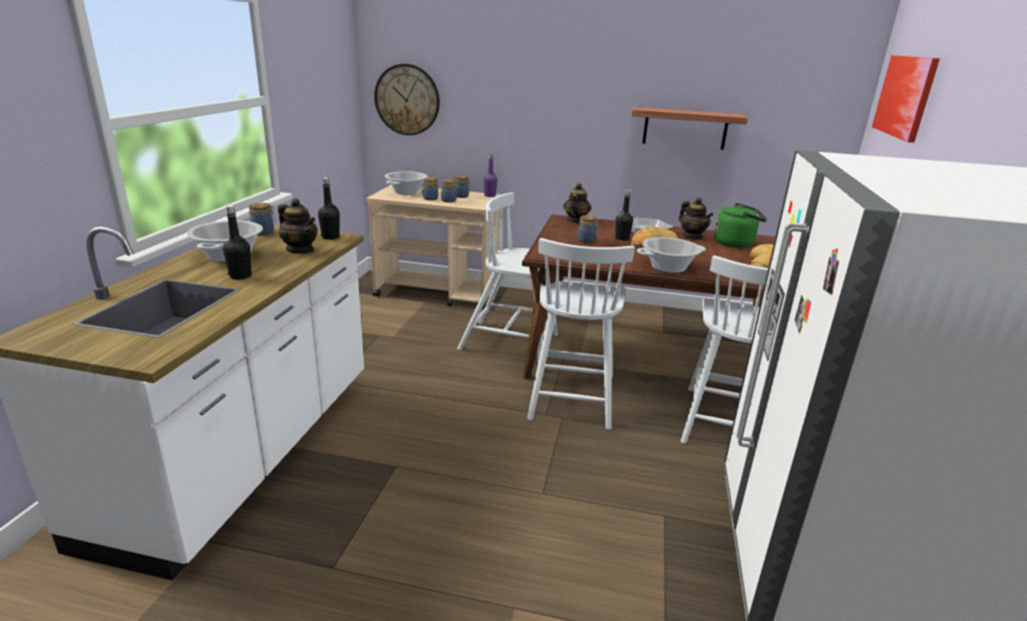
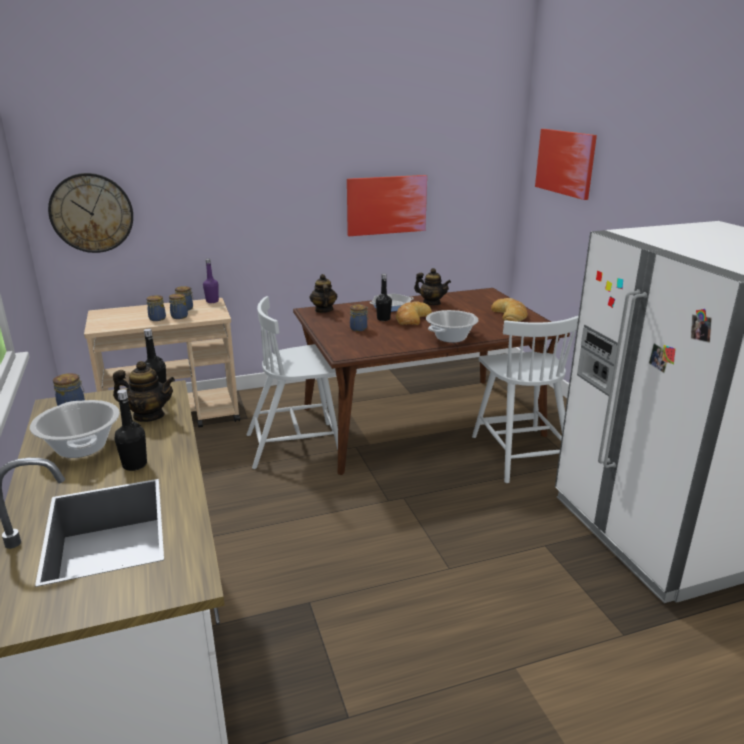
camera: 30 degrees left, 0 degrees up
(406, 192) = (120, 317): cooking pot -> none
(571, 395) = (392, 475): white chair -> none
(685, 128) = (386, 205): shelf -> picture
(736, 243) = (468, 301): green kettle -> none

